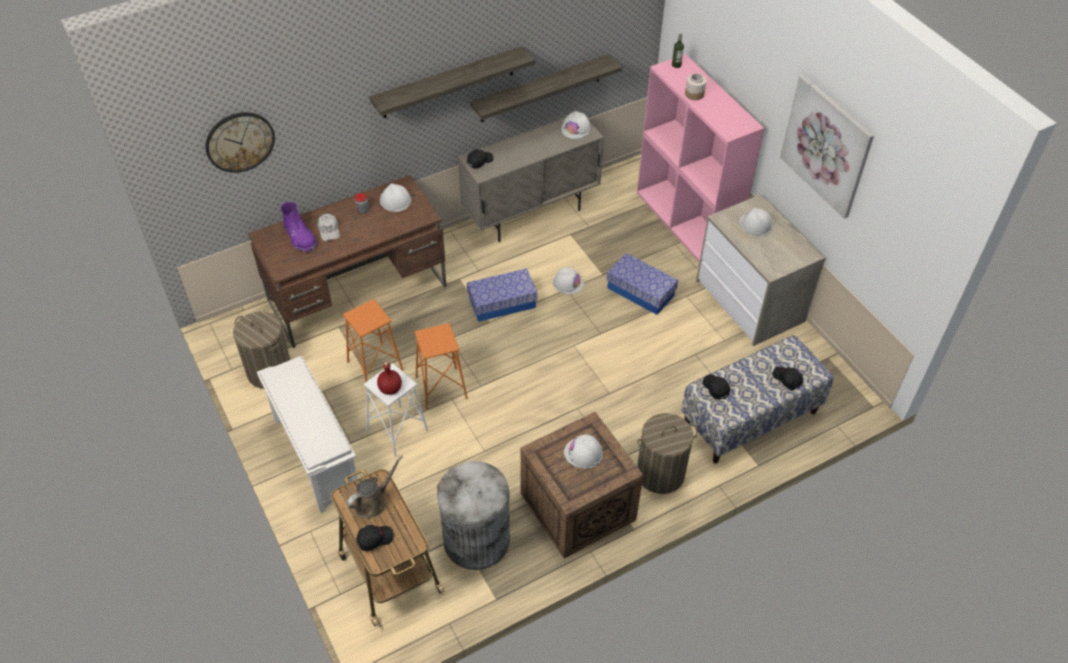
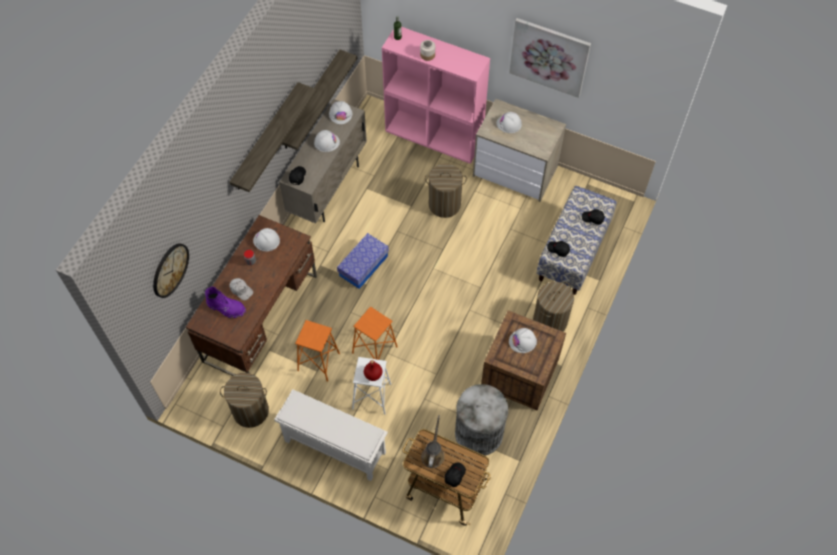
camera: 35 degrees left, 10 degrees up
(568, 283) = (394, 225): white hard hat -> white hard hat (326, 142)
(640, 291) = (444, 204): storage box -> laundry basket

